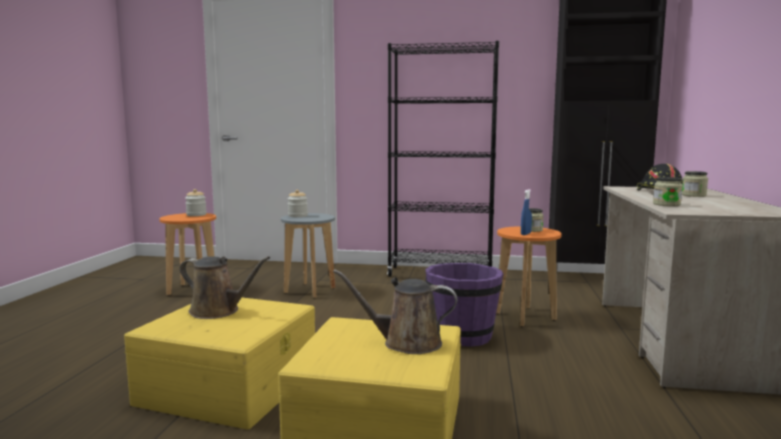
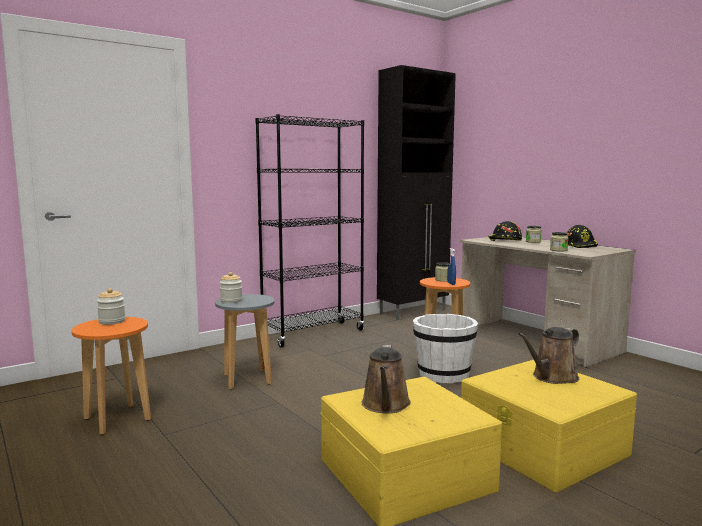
camera: 45 degrees left, 0 degrees up
(218, 311) = (385, 405): brown watering can -> brown watering can turned 120 degrees clockwise
(462, 335) = (443, 375): purple bucket -> white bucket
(742, 205) = (581, 246): none -> black hard hat

